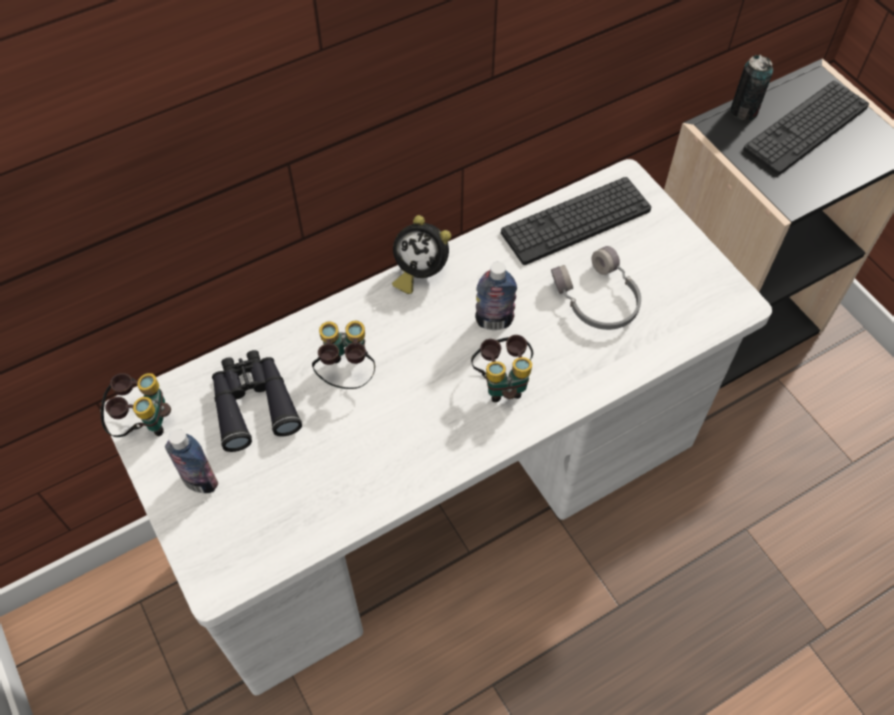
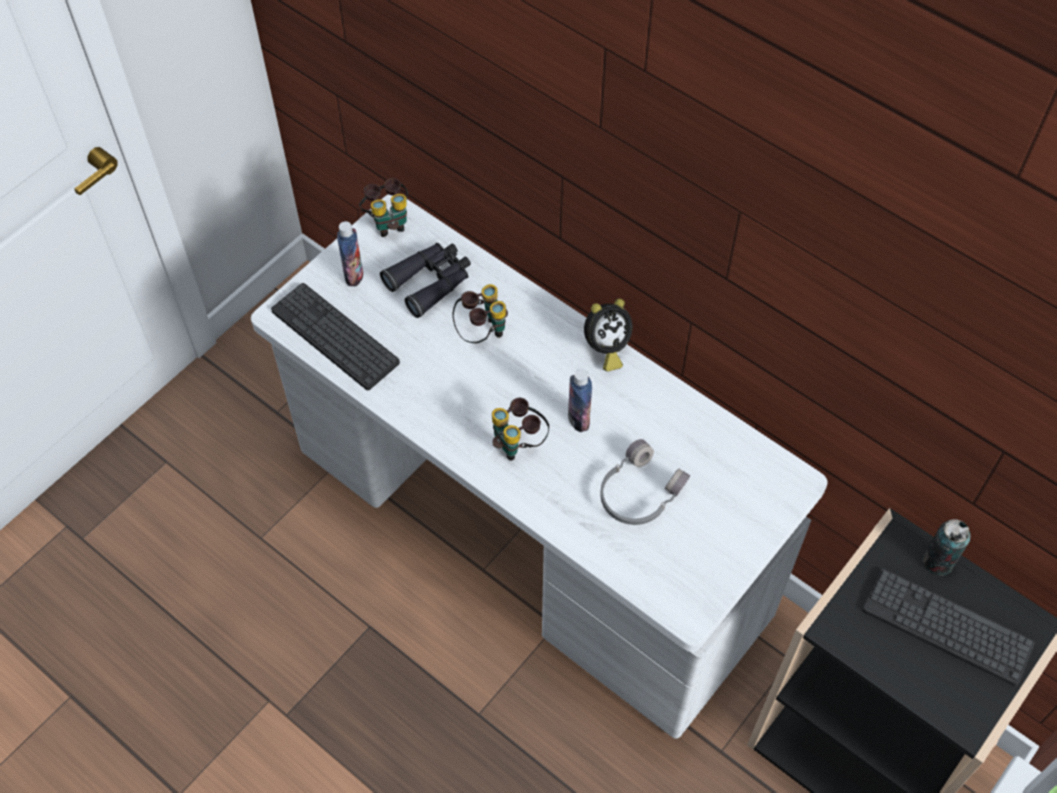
camera: 70 degrees right, 0 degrees up
(419, 272) = (605, 349): alarm clock -> alarm clock turned 120 degrees counterclockwise
(576, 221) = (722, 452): keyboard -> keyboard (335, 337)

